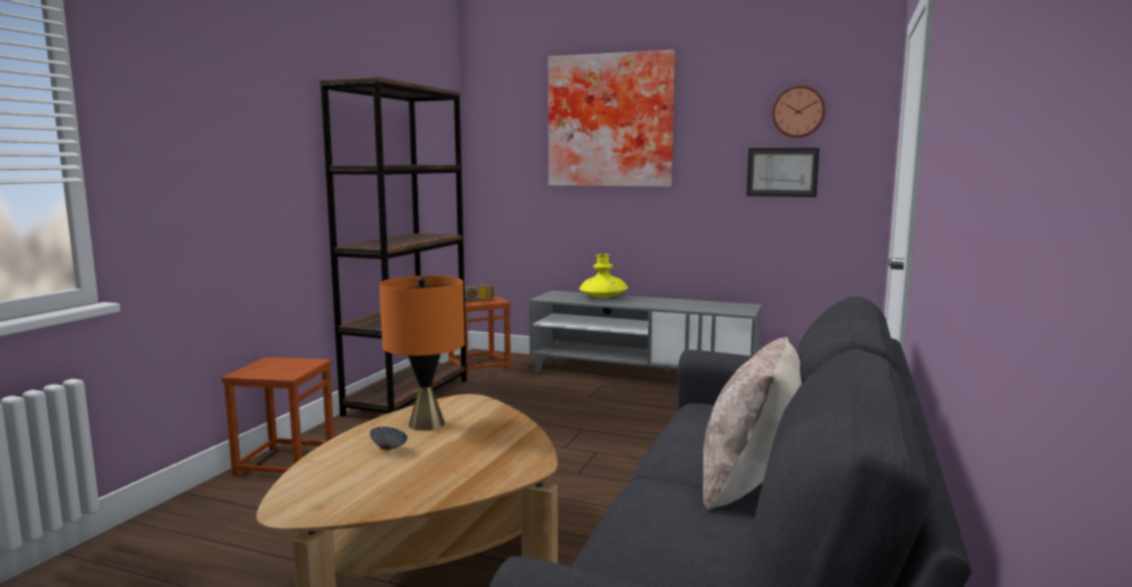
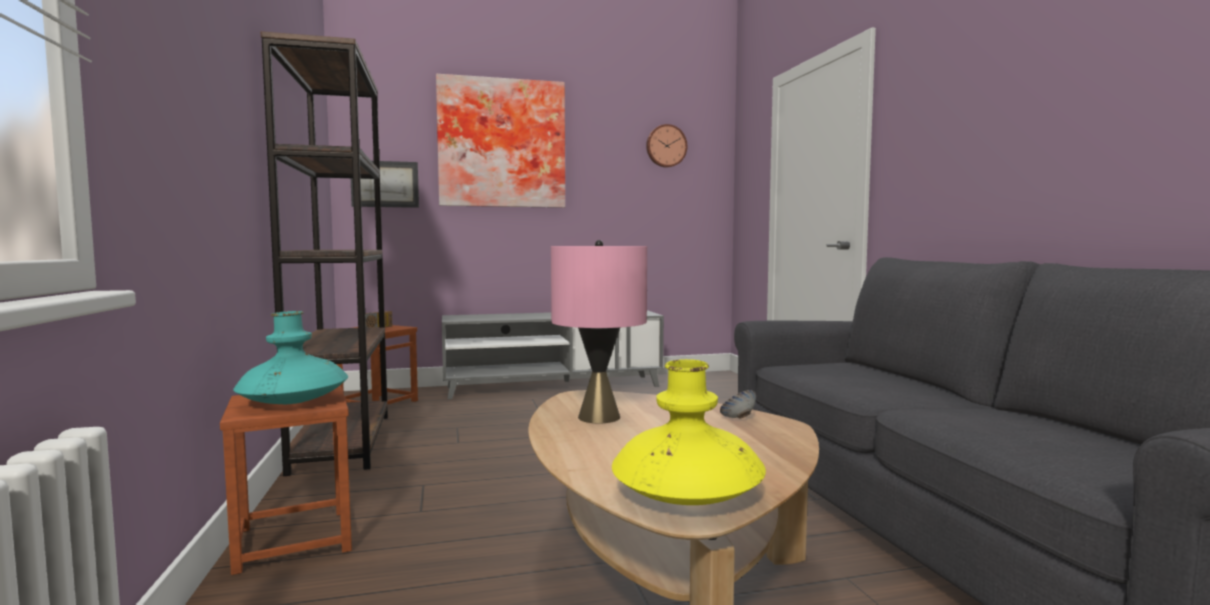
camera: 35 degrees left, 5 degrees down
(279, 369) = (293, 402): none -> turquoise vase
(389, 450) = (626, 442): bowl -> bowl (738, 418)
(426, 424) = (599, 417): orange table lamp -> pink table lamp
(603, 297) = (508, 315): yellow vase -> yellow vase (686, 494)
(750, 484) = (951, 399): beige pillow -> none
(782, 172) = (655, 196): picture -> picture (385, 184)

